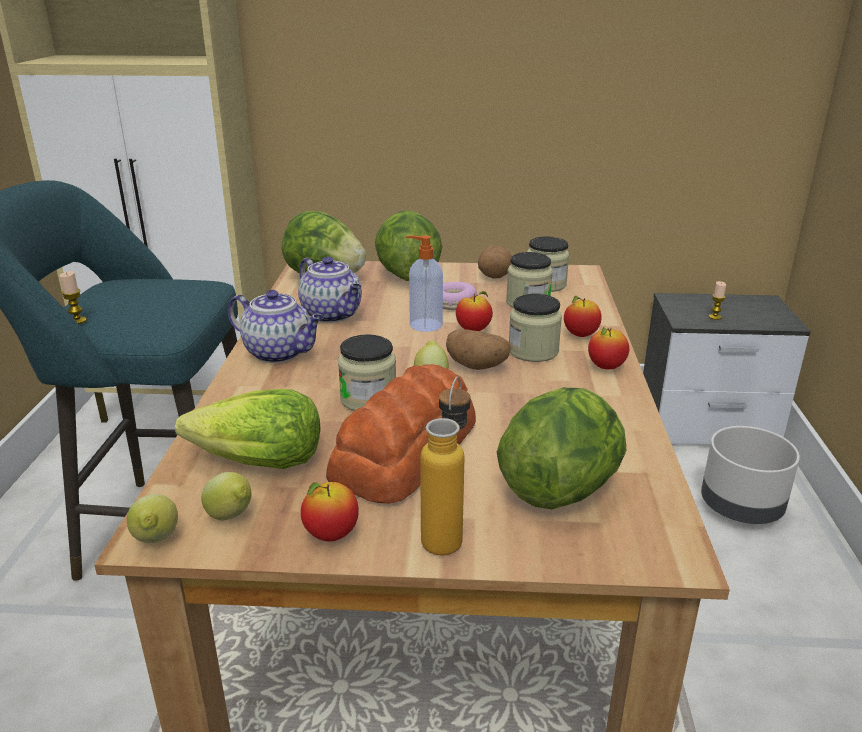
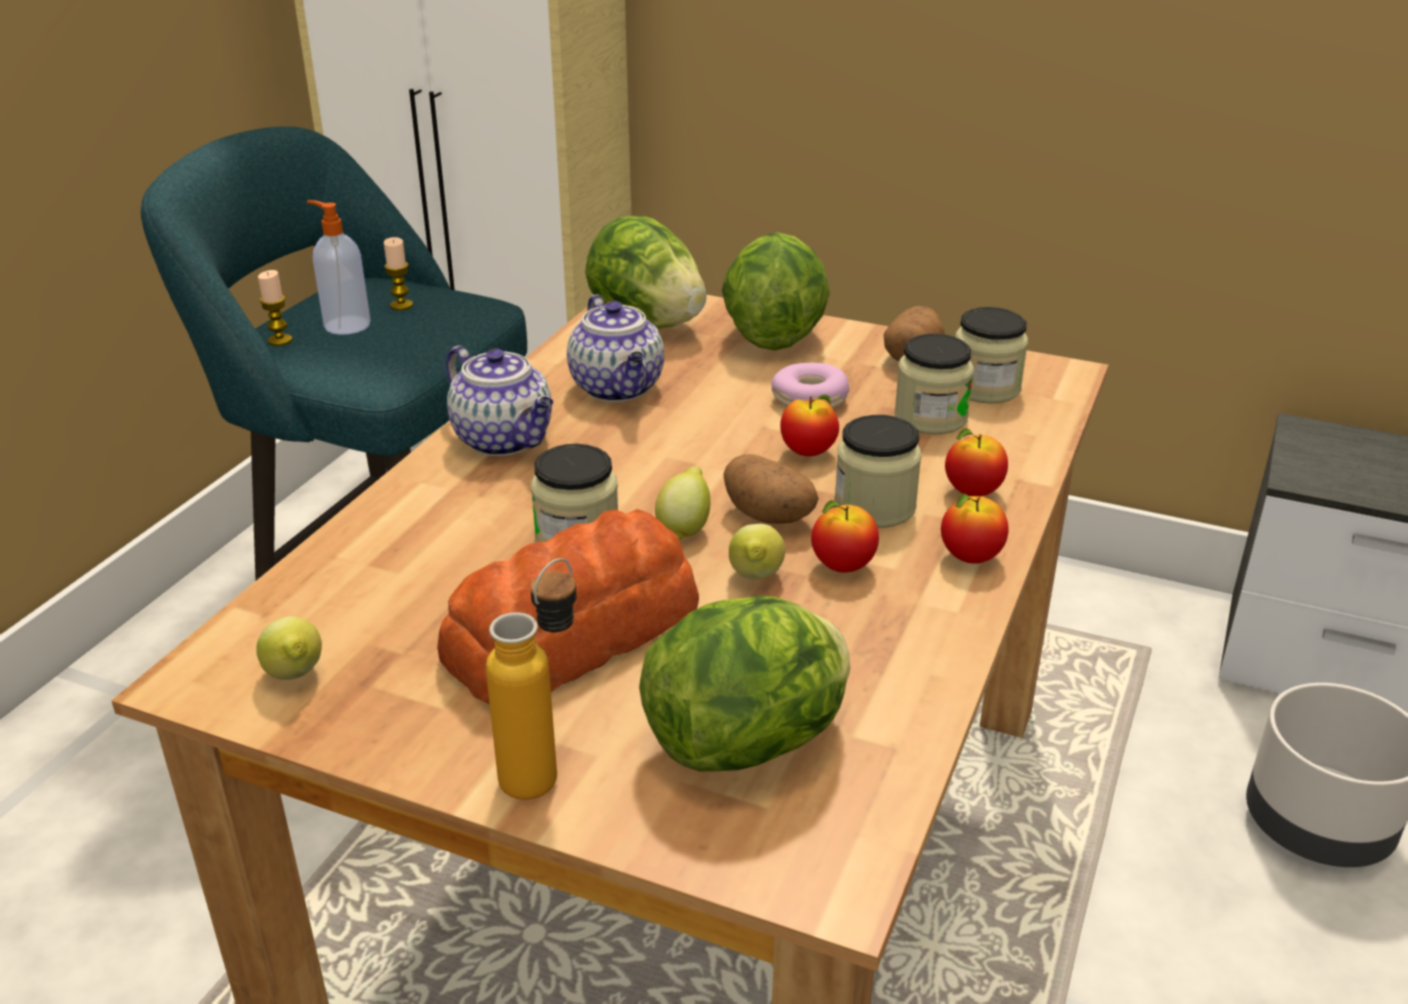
camera: 20 degrees right, 5 degrees up
(156, 541) = (193, 687): lemon -> lemon (755, 579)
(258, 463) = (374, 606): lettuce -> none
(331, 534) = (399, 732): apple -> apple (842, 566)
(424, 325) = (740, 430): soap dispenser -> soap dispenser (346, 325)
(714, 317) = (1363, 480): candle -> candle (401, 305)

